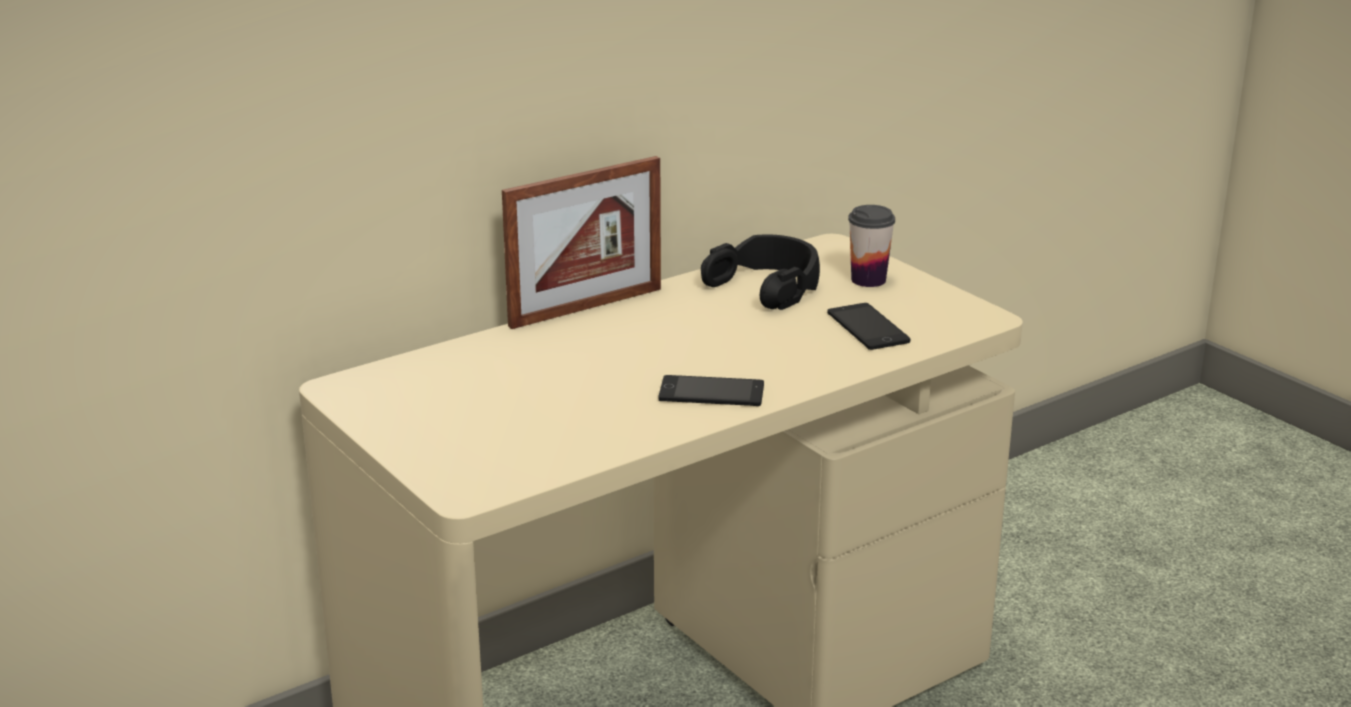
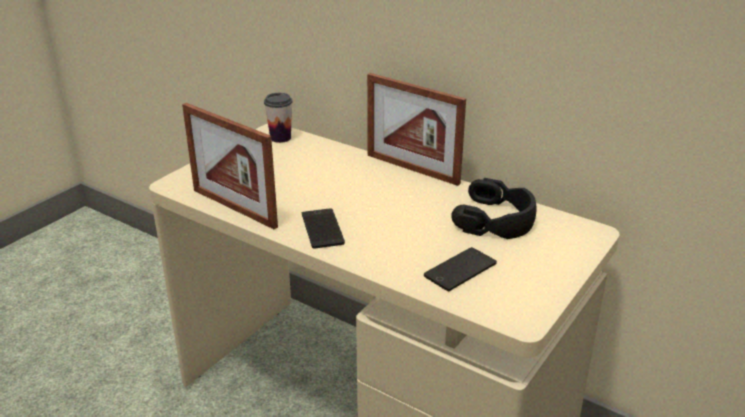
camera: 70 degrees right, 5 degrees up
(597, 449) = (234, 208): none -> picture frame
(868, 280) = (544, 257): cup -> cup (280, 138)

